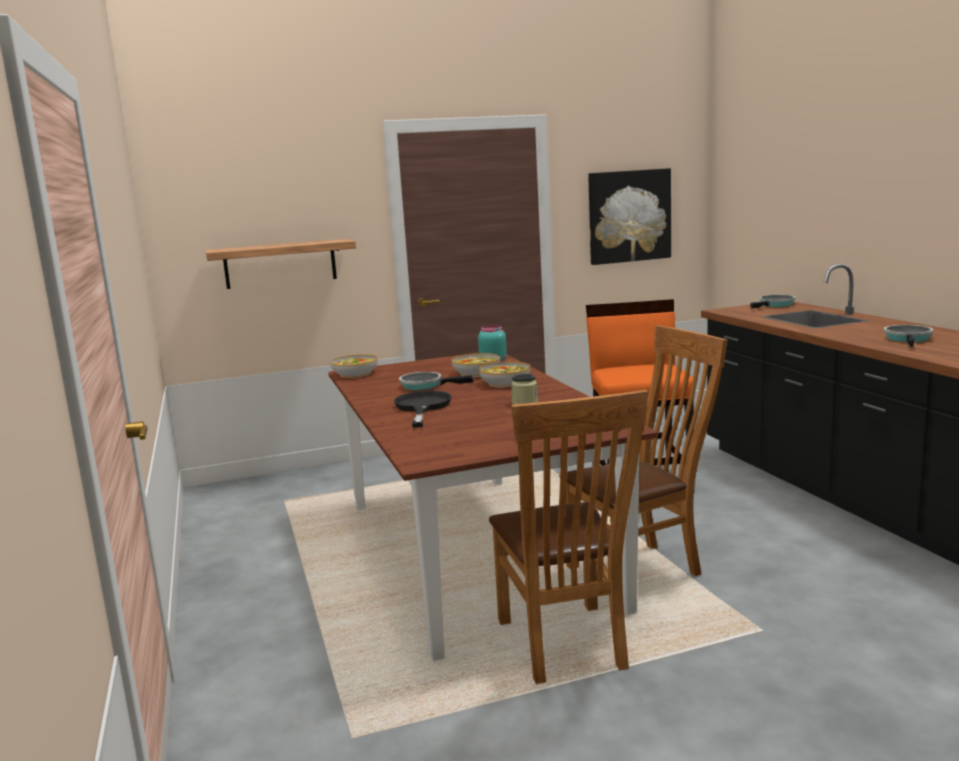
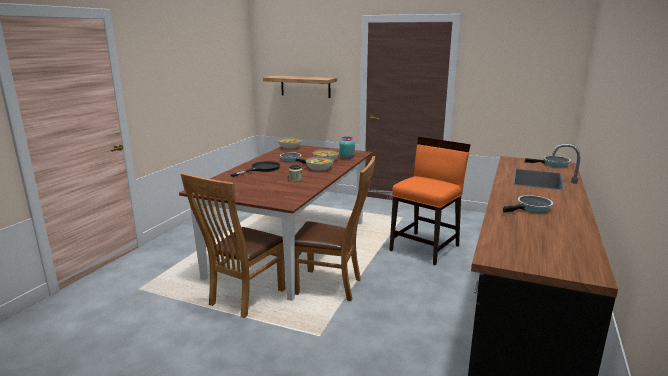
camera: 40 degrees right, 5 degrees up
(629, 216) = (513, 84): picture -> none

